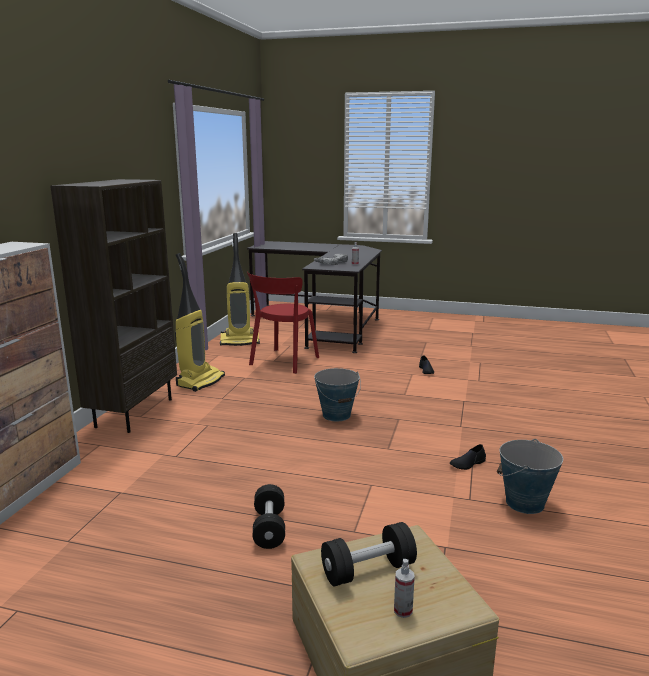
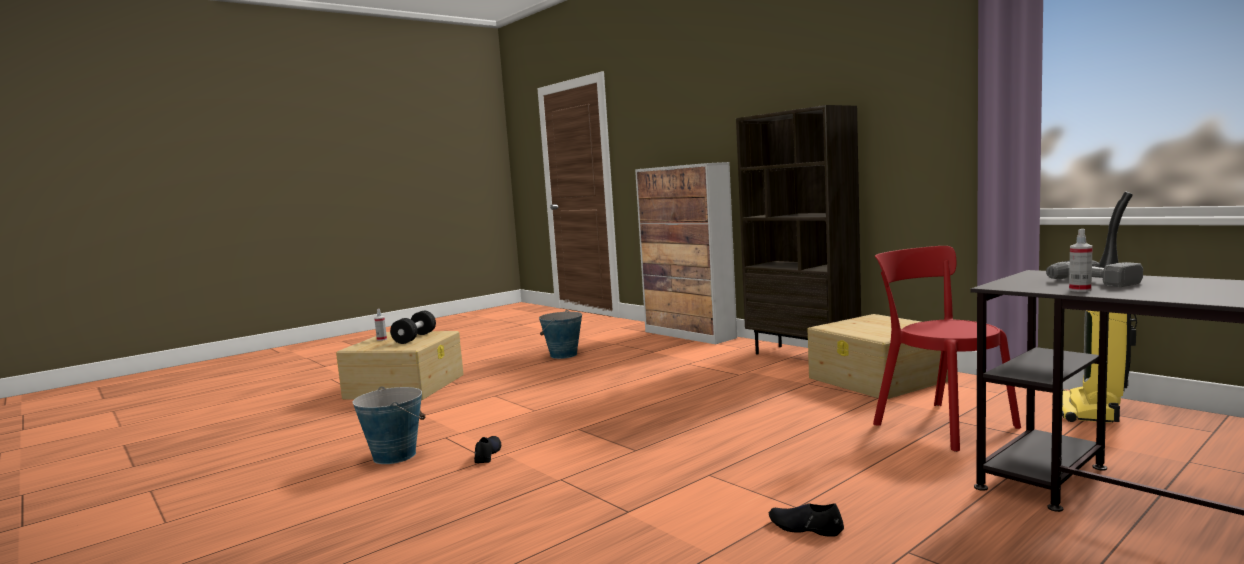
camera: 125 degrees right, 10 degrees down
(200, 381) = (879, 379): vacuum cleaner -> beige storage box
(269, 528) = (543, 378): black dumbbell -> none
(336, 415) = (692, 423): bucket -> bucket (563, 355)

